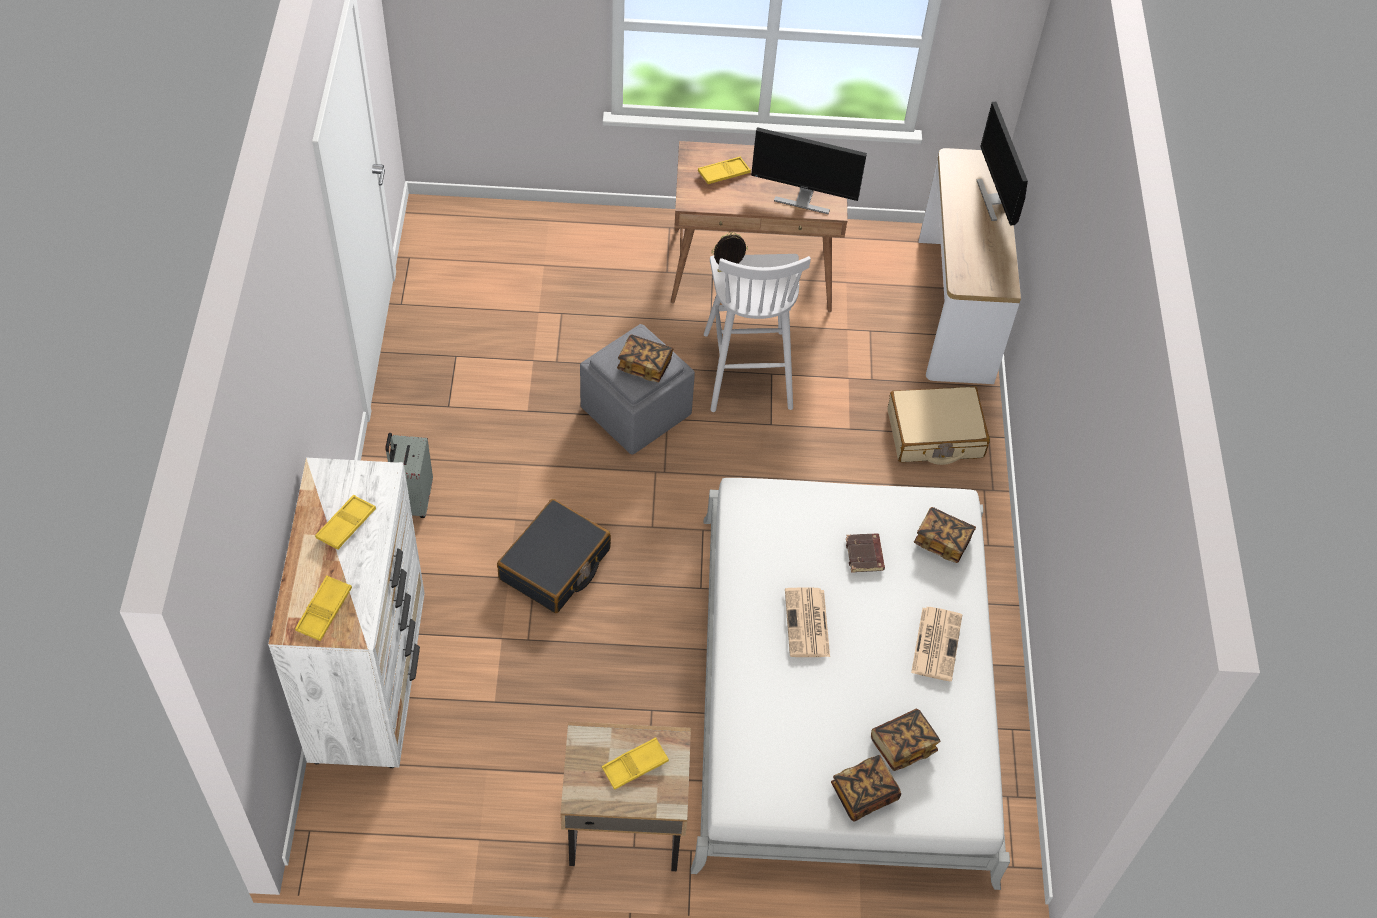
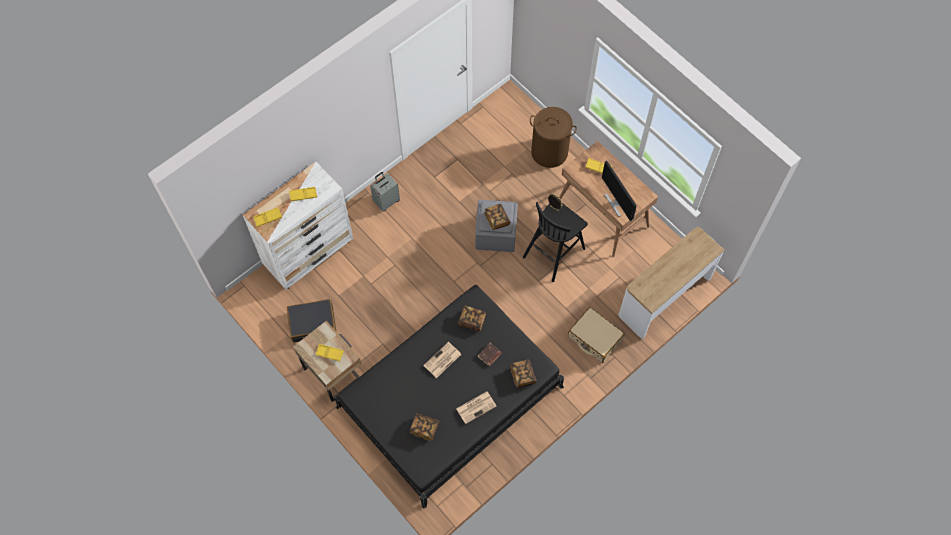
camera: 50 degrees right, 10 degrees up
(555, 565) = (407, 266): black suitcase -> black suitcase (313, 324)
(582, 245) = (549, 152): none -> brown laundry basket
(747, 369) = (554, 252): white stool -> black stool
(842, 691) = (450, 397): white bed -> black bed
(863, 794) = (393, 431): book -> book (472, 321)
(995, 199) = (693, 265): monitor -> none

